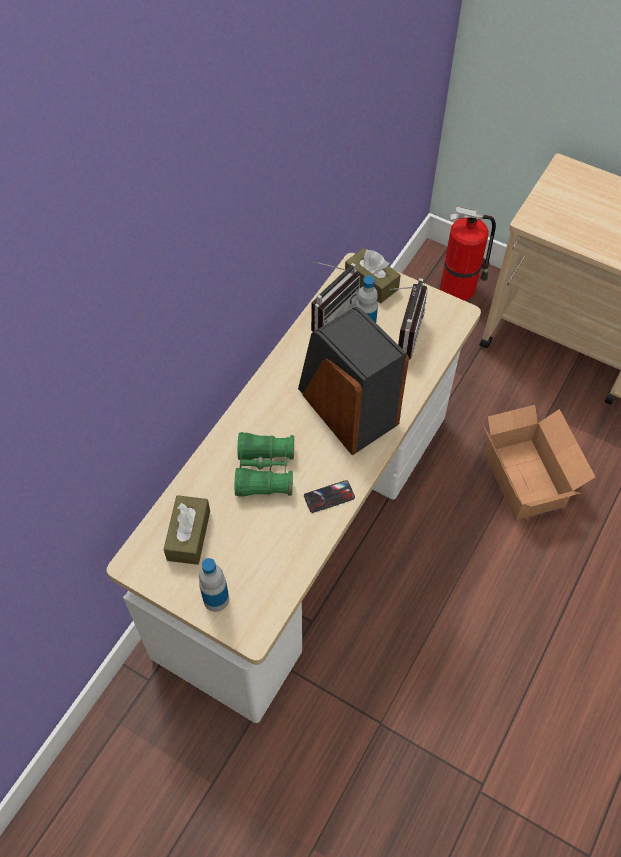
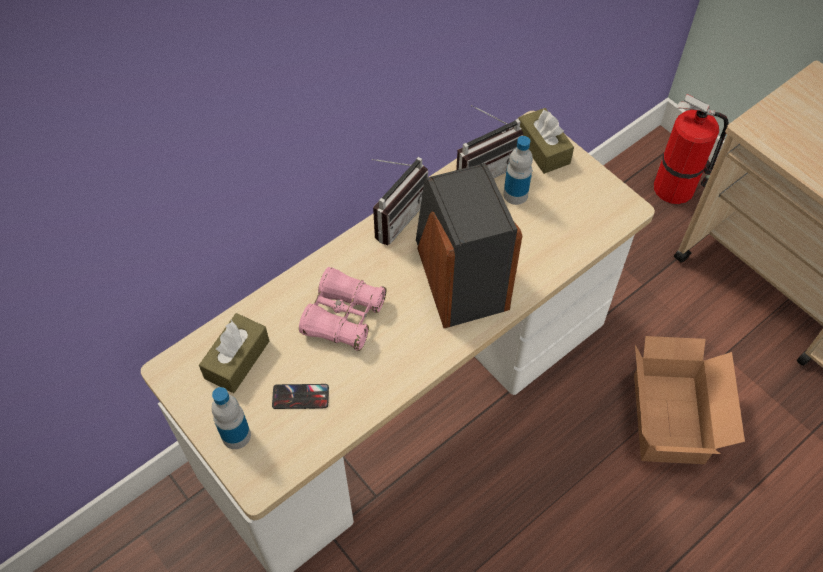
camera: 20 degrees right, 0 degrees up
(265, 471) = (343, 317): green binoculars -> pink binoculars
(329, 497) = (400, 365): phone -> phone (300, 397)
(402, 334) = (554, 213): radio -> radio (395, 215)

